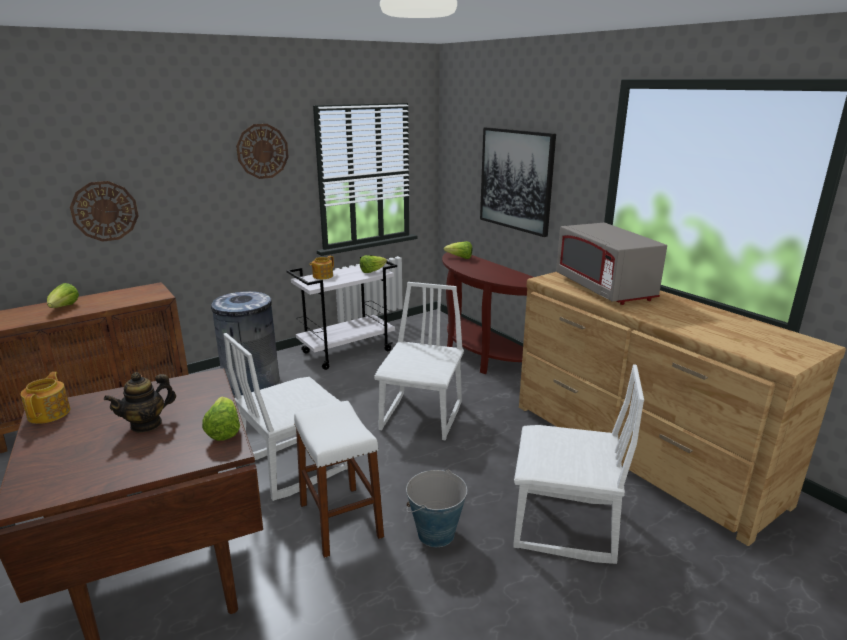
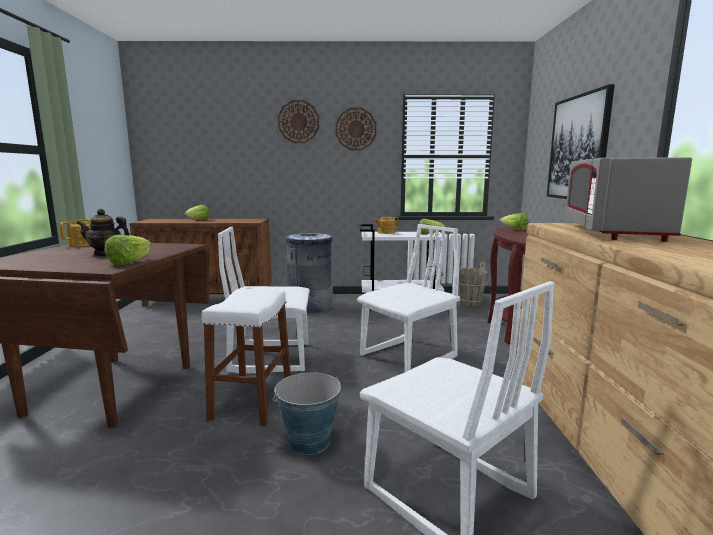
camera: 35 degrees right, 10 degrees down
(104, 211) = (240, 163): wall clock -> wall clock (298, 122)
(411, 332) = (469, 303): none -> brown bucket

